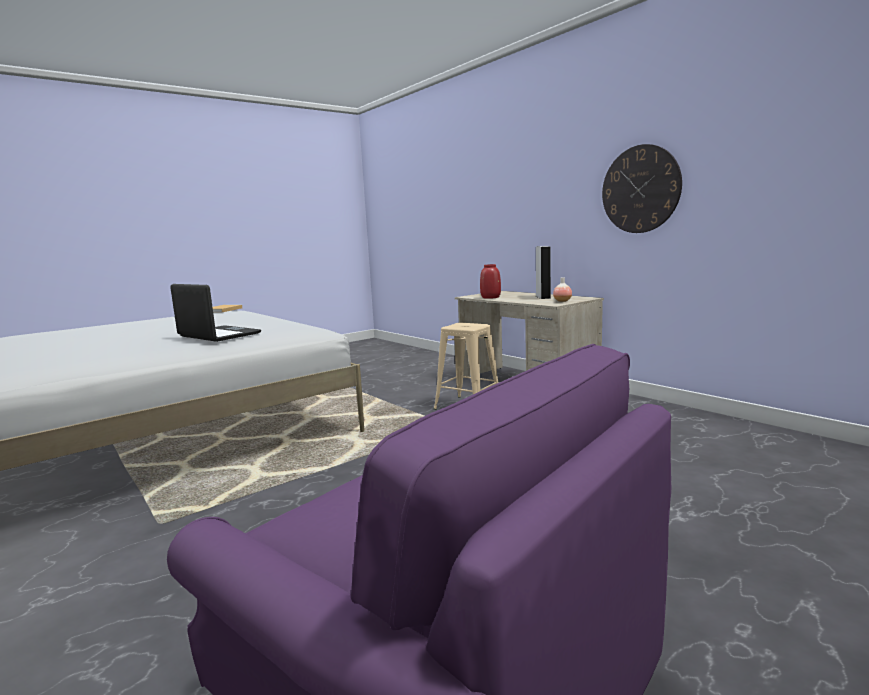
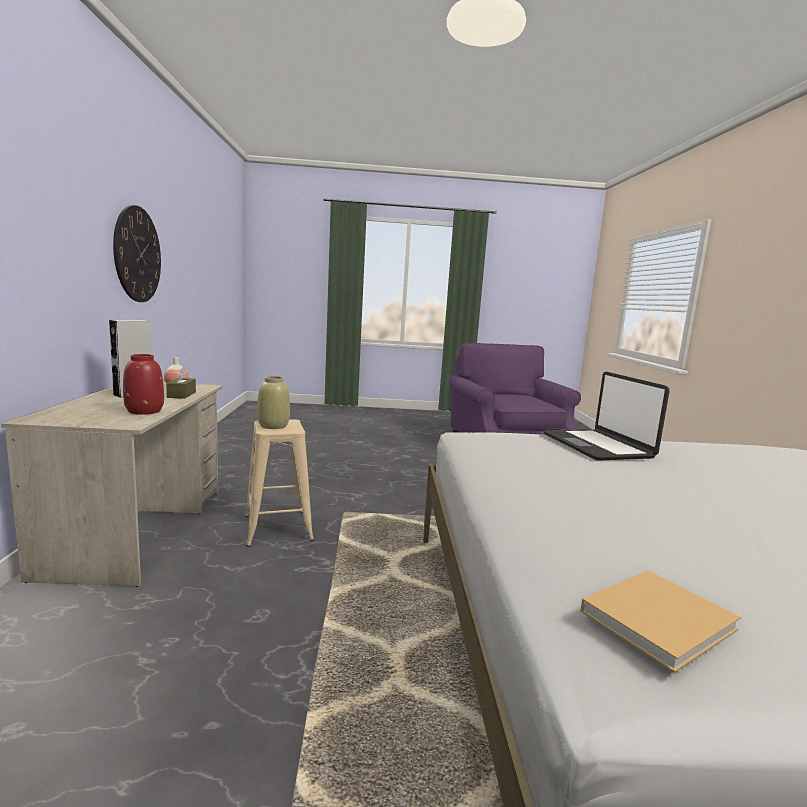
camera: 145 degrees left, 0 degrees up
(465, 324) = (273, 426): none -> beige vase
(527, 301) = (181, 395): none -> brown tissue box

